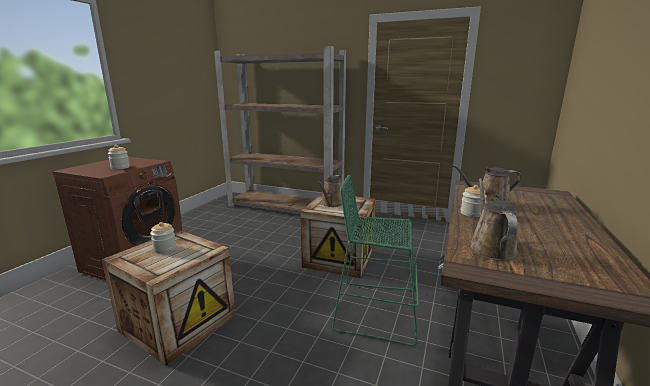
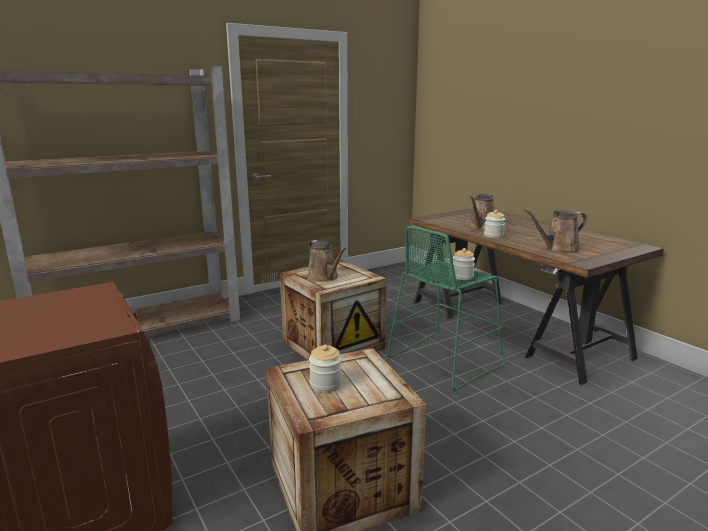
camera: 55 degrees left, 0 degrees up
(120, 167) = (80, 314): jar -> jar (462, 276)
(490, 247) = (558, 249): brown watering can -> brown watering can turned 60 degrees counterclockwise

